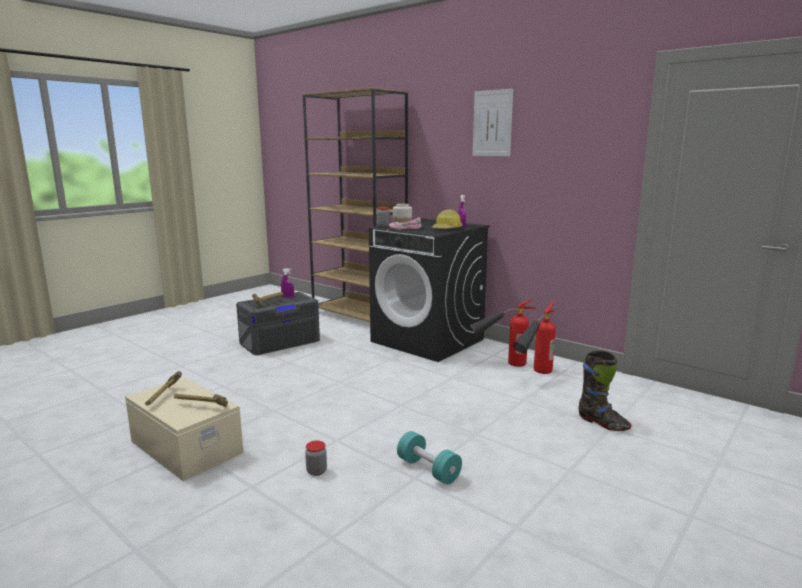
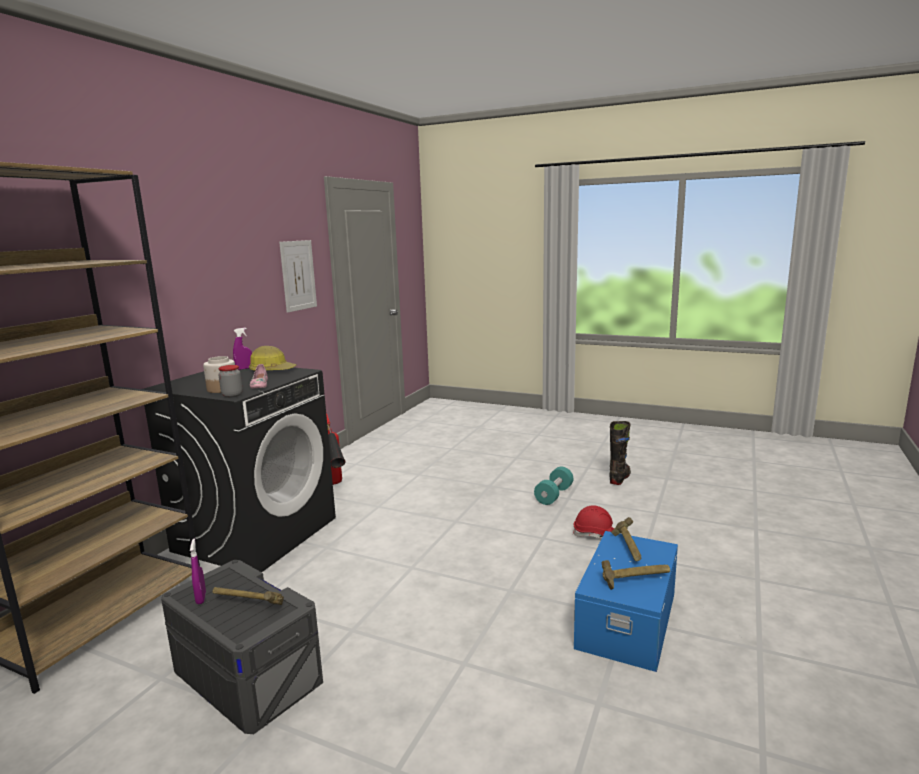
camera: 105 degrees left, 0 degrees up
(187, 446) = (625, 620): beige storage box -> blue storage box
(316, 471) = (595, 535): jar -> red hard hat
(492, 123) = (213, 235): picture -> picture (298, 275)
(534, 375) = (363, 473): fire extinguisher -> none
(603, 423) = (446, 450): black boot -> black boot (619, 478)

